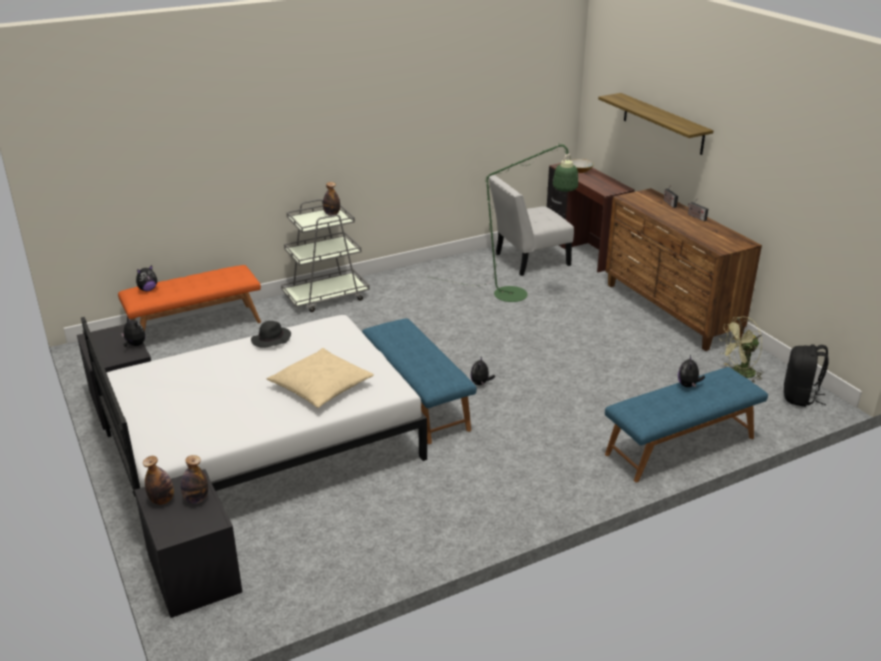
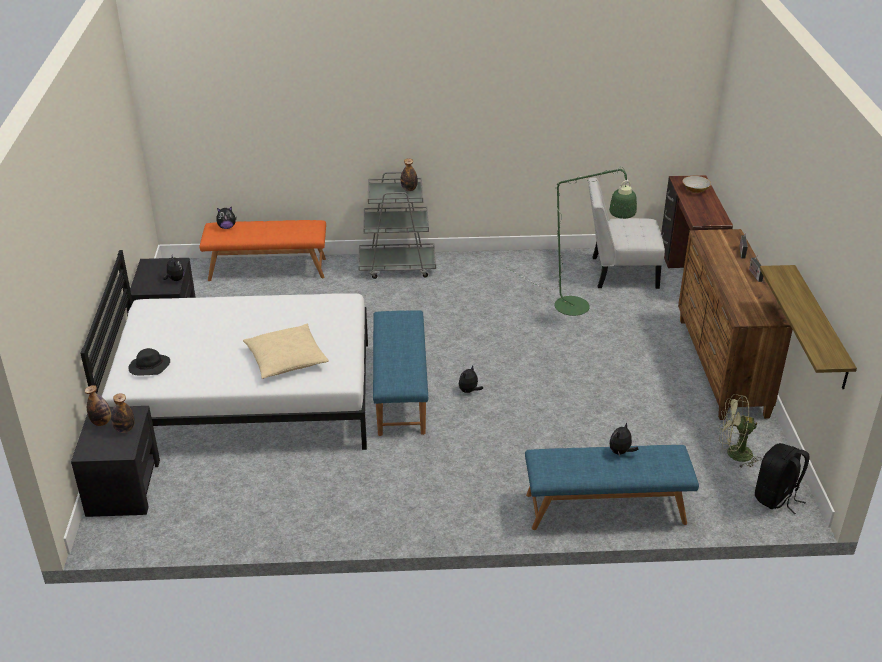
camera: 25 degrees right, 5 degrees up
(271, 340) = (279, 304): black hat -> black hat (149, 367)
(663, 123) = (758, 163): shelf -> shelf (820, 327)

